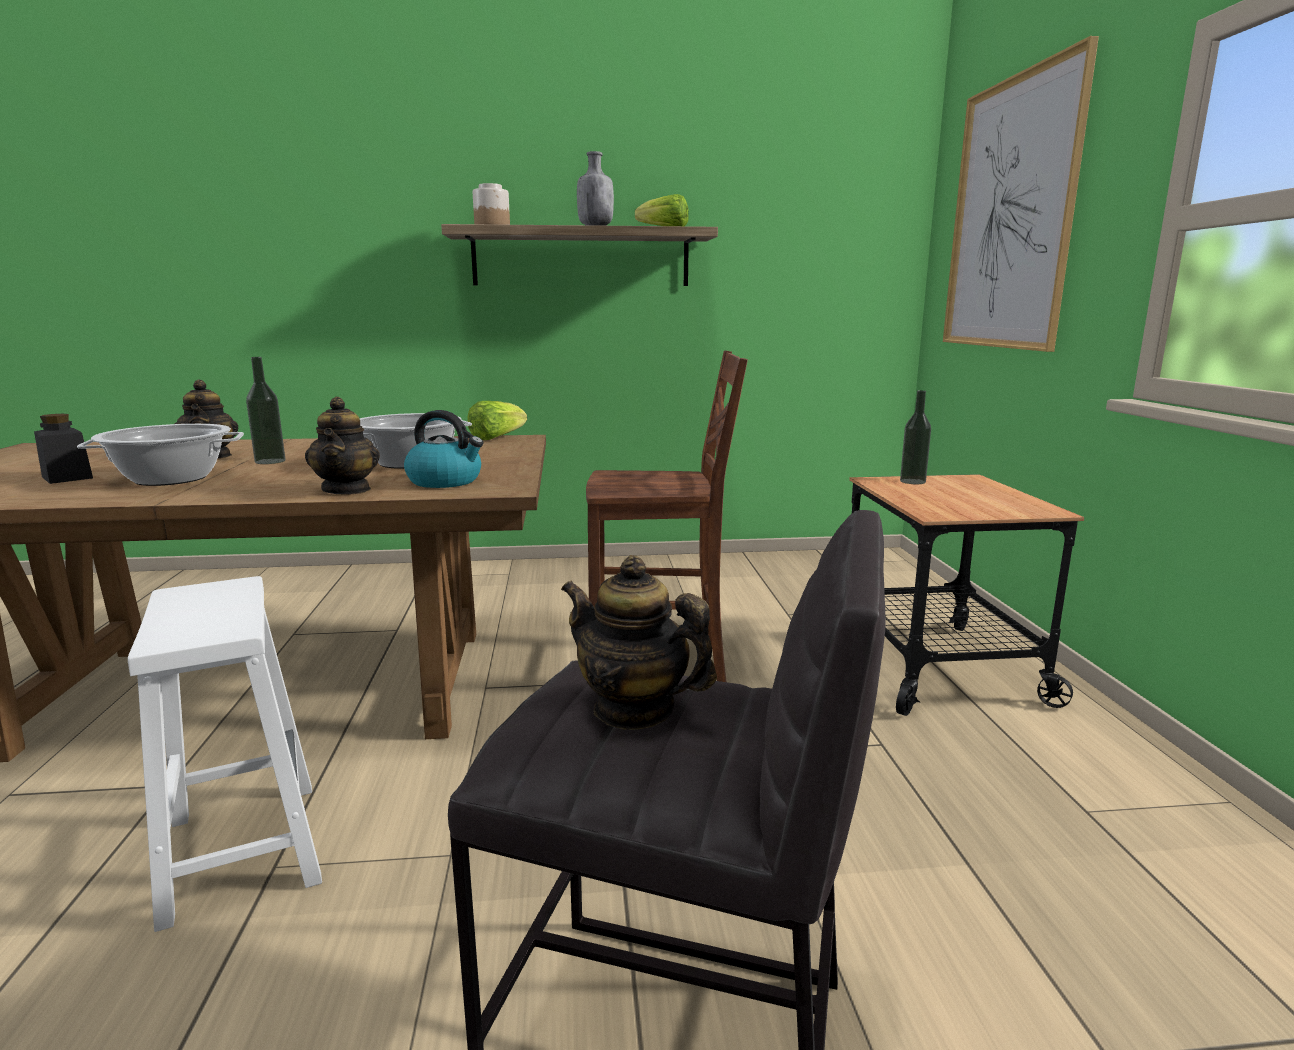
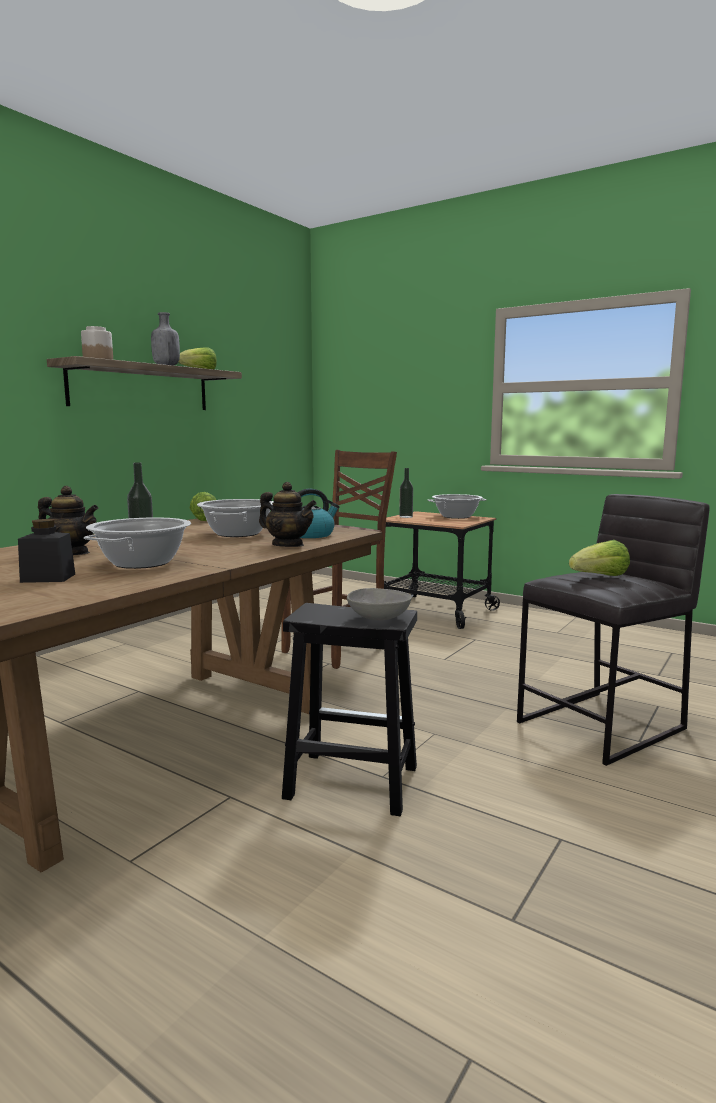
camera: 50 degrees left, 5 degrees down
(186, 628) = (378, 618): none -> grey bowl
(242, 848) = (349, 782): white stool -> black stool
(634, 709) = (600, 577): teapot -> lettuce
(1006, 498) = (456, 516): none -> cooking pot
(1011, 215) = (387, 377): picture -> none

